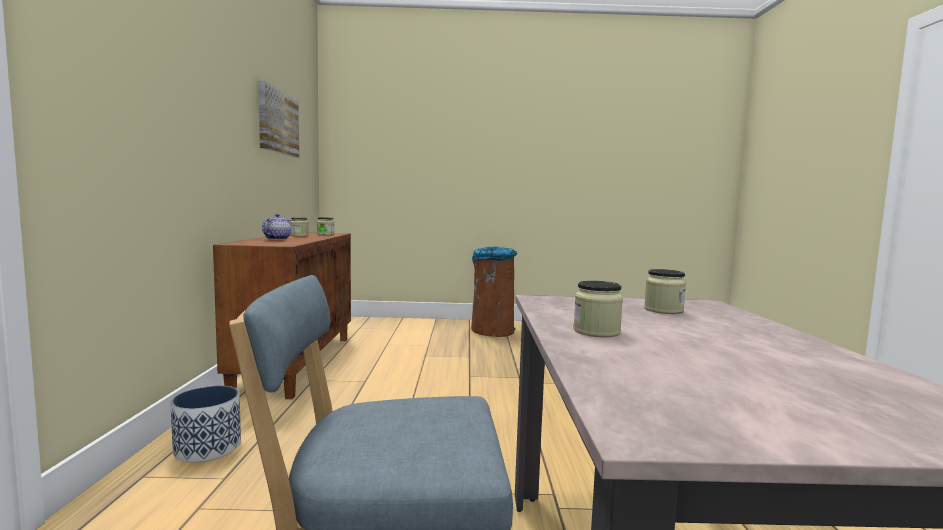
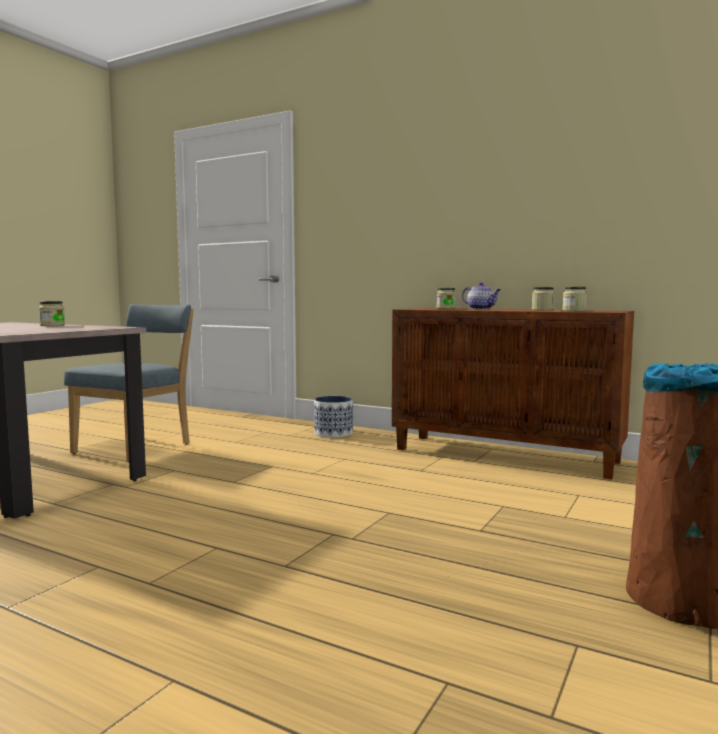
camera: 120 degrees right, 0 degrees up
(277, 122) = (599, 166): picture -> none
(663, 310) = (33, 330): jar -> jar (445, 308)

